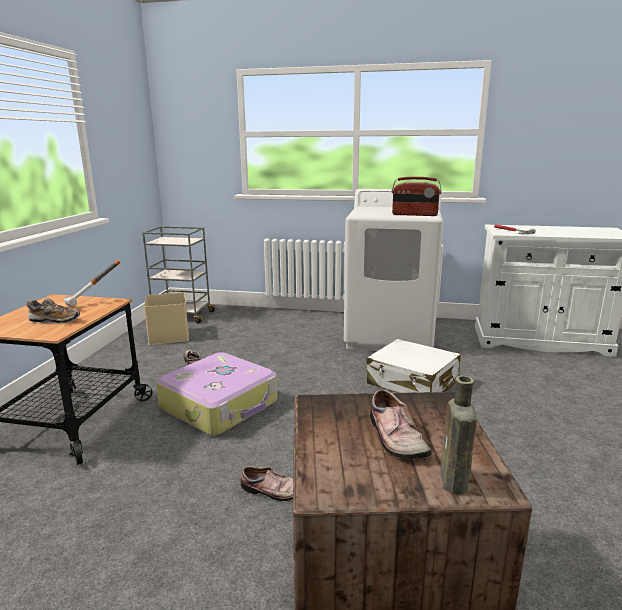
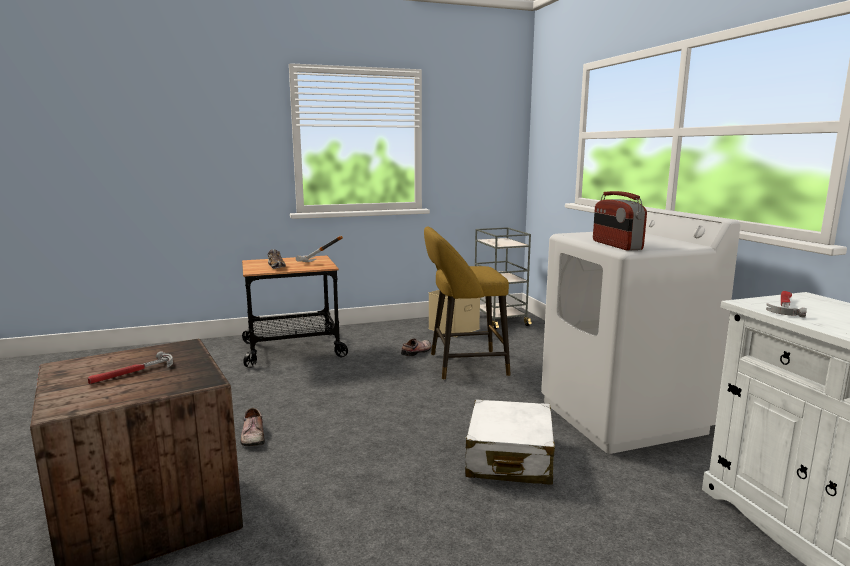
camera: 60 degrees right, 5 degrees down
(221, 405) = (359, 382): suitcase -> none
(251, 354) = (463, 365): none -> yellow stool
(394, 437) = (132, 373): shoe -> hammer
(454, 482) = (65, 397): brown bottle -> none

